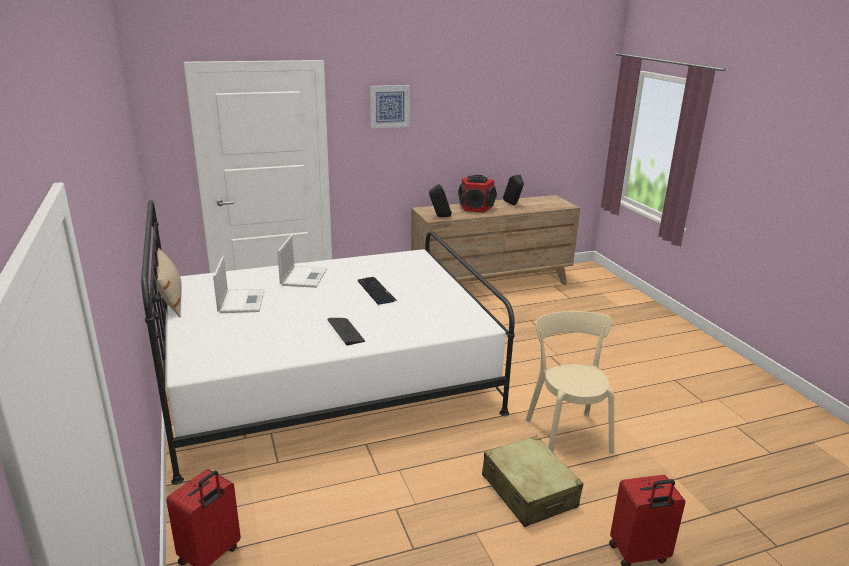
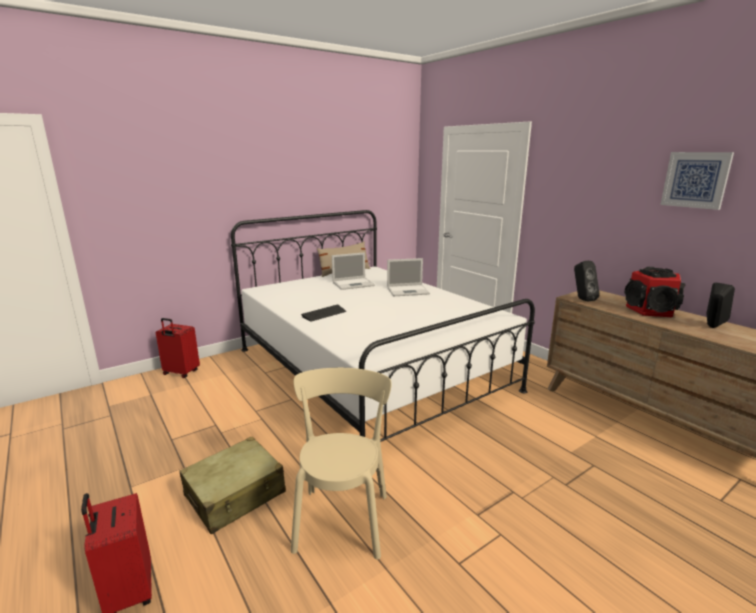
camera: 75 degrees right, 5 degrees down
(376, 291) = (404, 313): keyboard -> none
(389, 106) = (583, 170): picture -> picture (695, 180)
(566, 432) = (342, 517): beige chair -> beige chair turned 60 degrees counterclockwise

